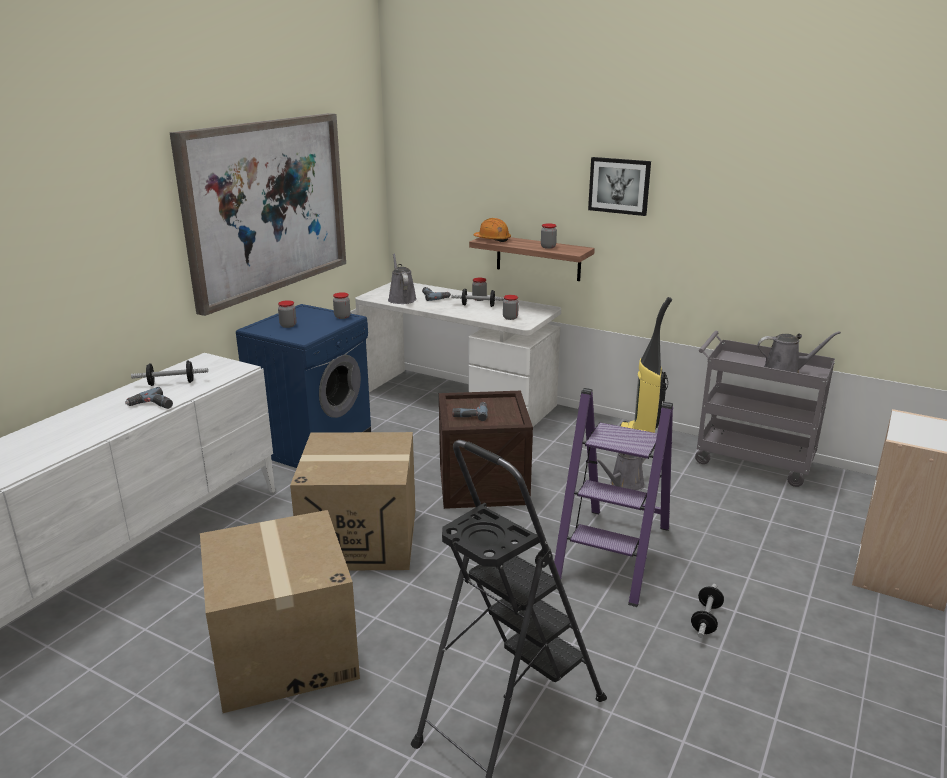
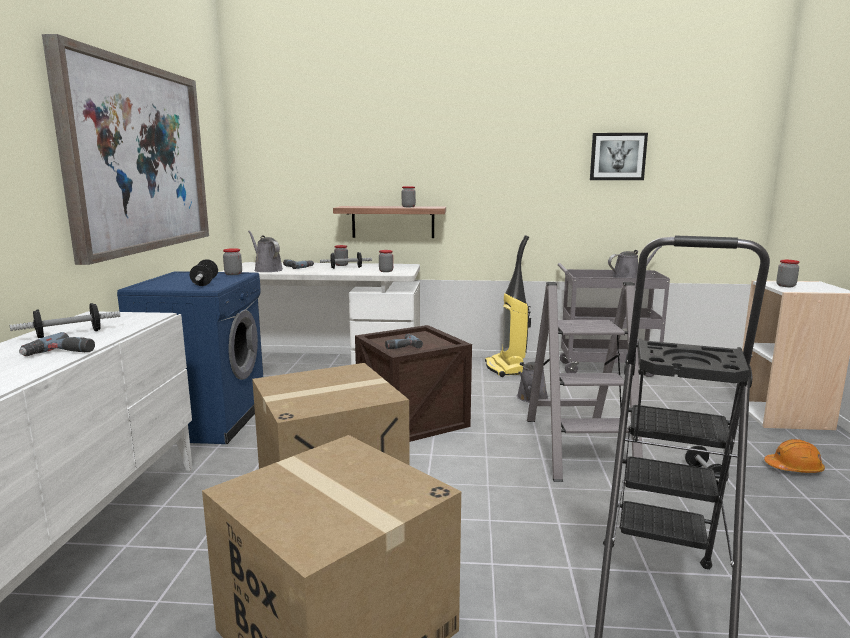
camera: 25 degrees left, 10 degrees down
(288, 325) = (178, 283): jar -> jar (785, 286)
(308, 328) = (205, 282): none -> dumbbell
(492, 239) = (352, 206): orange hard hat -> orange hard hat (793, 468)
(613, 553) = (578, 446): purple step ladder -> grey step ladder
(619, 185) = (465, 149): picture -> picture (617, 156)

